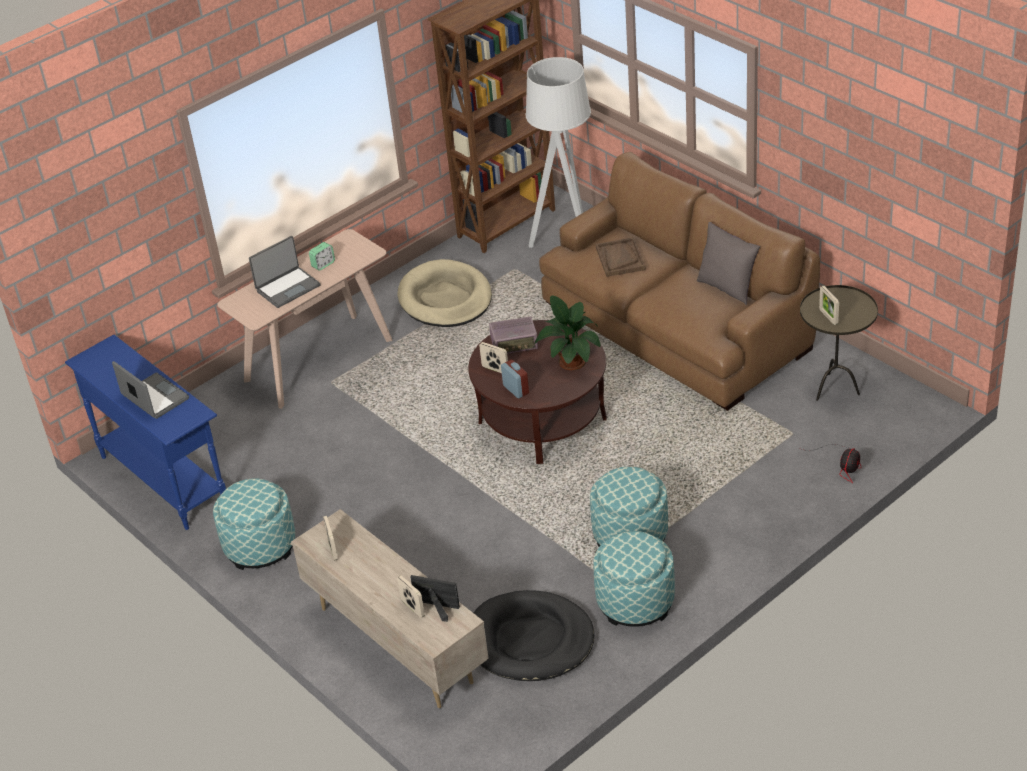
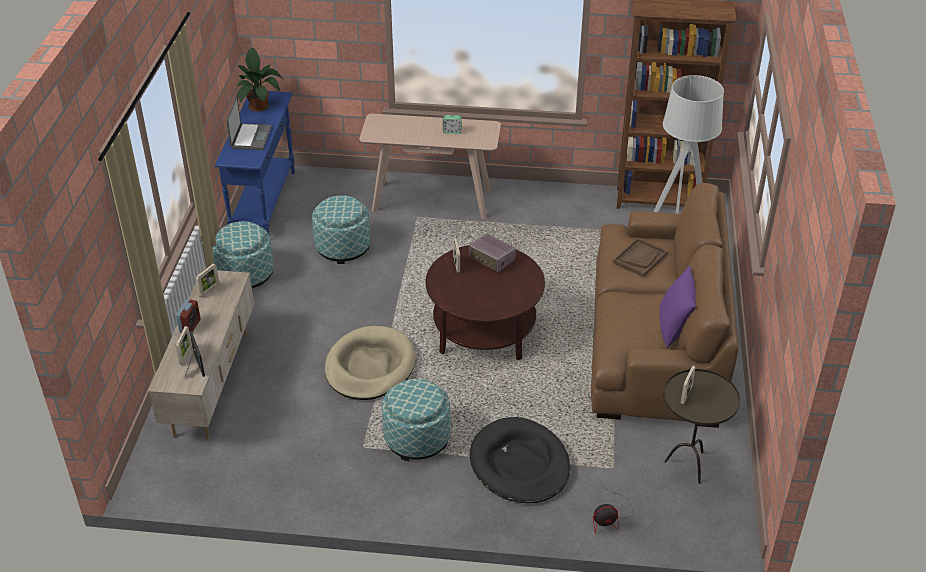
camera: 45 degrees right, 0 degrees up
(287, 288) = (413, 131): laptop -> none
(445, 298) = (551, 218): beige dog bed -> beige dog bed (370, 367)
(516, 389) = (447, 286): alarm clock -> alarm clock (190, 326)
(530, 640) = (270, 445): black dog bed -> black dog bed (519, 464)
(571, 360) = (505, 294): potted plant -> potted plant (259, 105)
(635, 601) = (354, 478): ottoman -> ottoman (343, 247)
(727, 288) = (674, 328): grey pillow -> purple pillow

